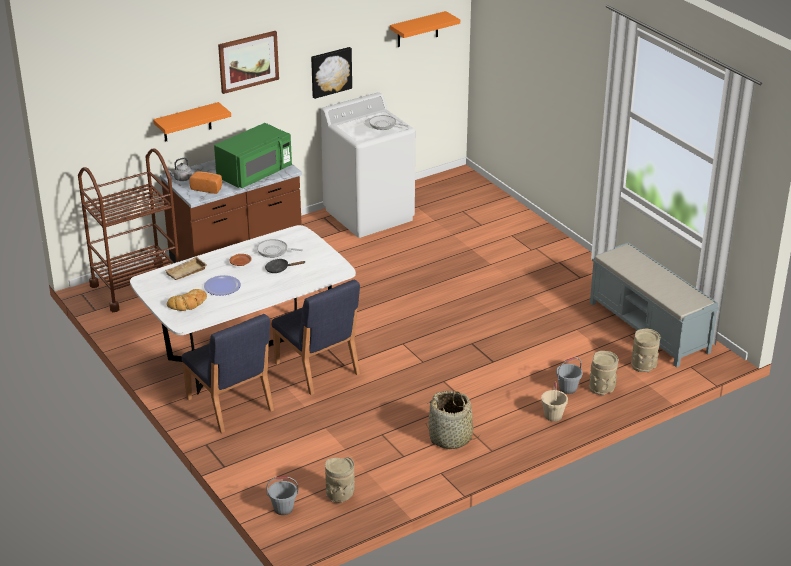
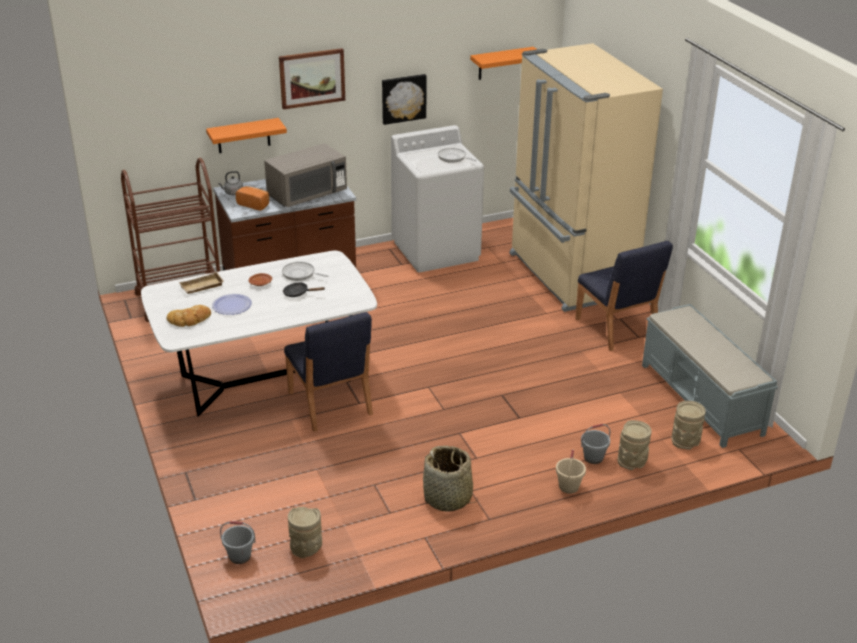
camera: 10 degrees right, 0 degrees up
(230, 405) = (226, 432): blue chair -> blue chair (616, 328)
(254, 174) = (307, 195): green microwave -> grey microwave
(502, 226) = (569, 275): none -> beige fridge

